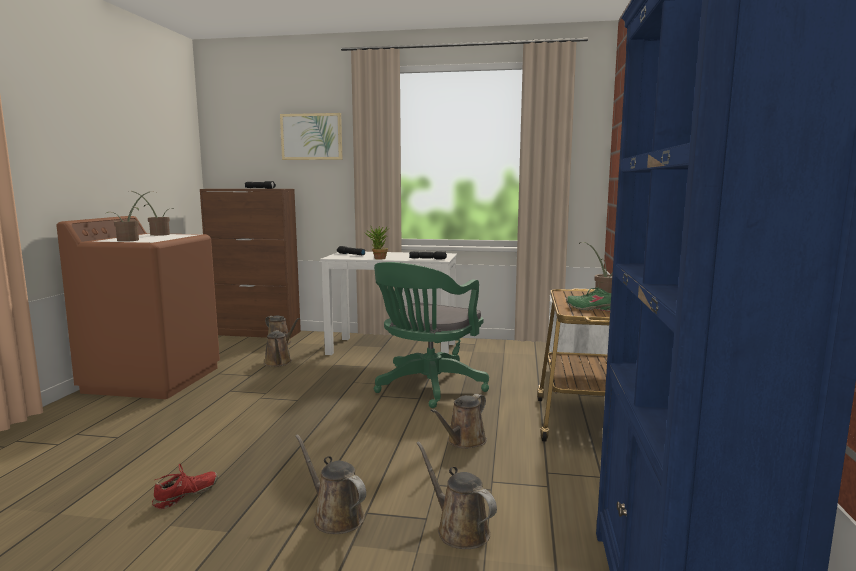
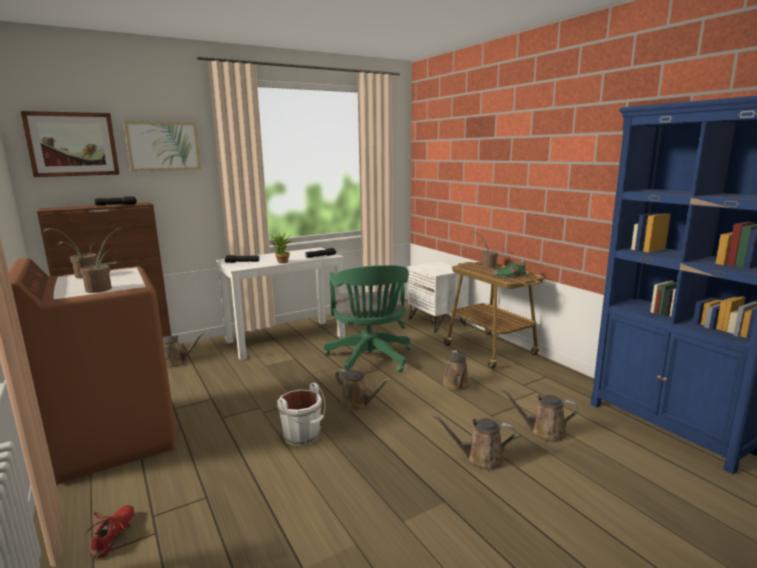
camera: 40 degrees left, 5 degrees up
(186, 495) = (370, 500): red shoe -> red shoe (114, 536)
(242, 135) = (72, 144): none -> picture
(248, 426) = (303, 436): none -> white bucket
(278, 363) = (213, 380): brown watering can -> brown watering can (358, 403)

